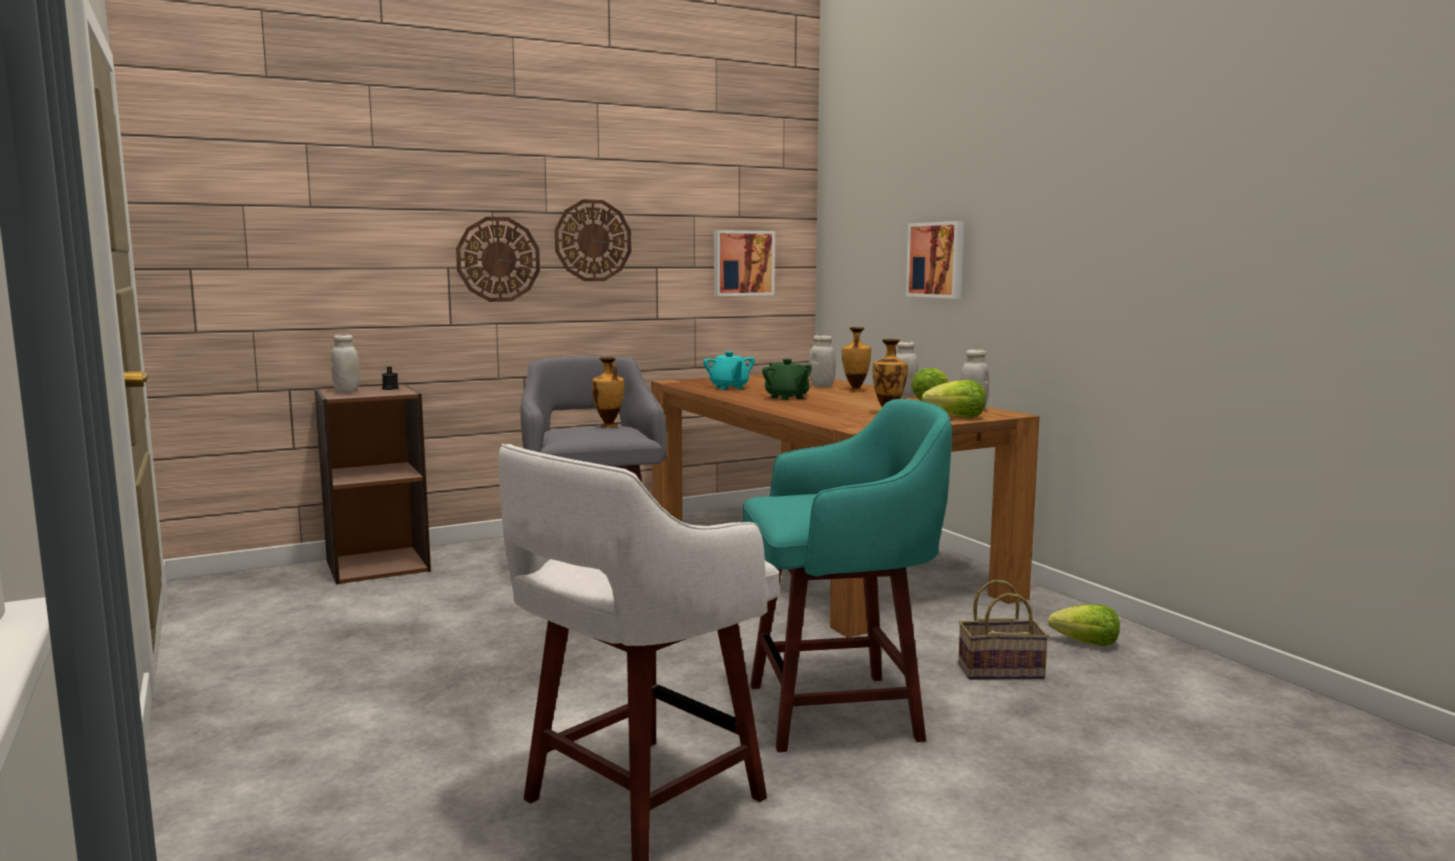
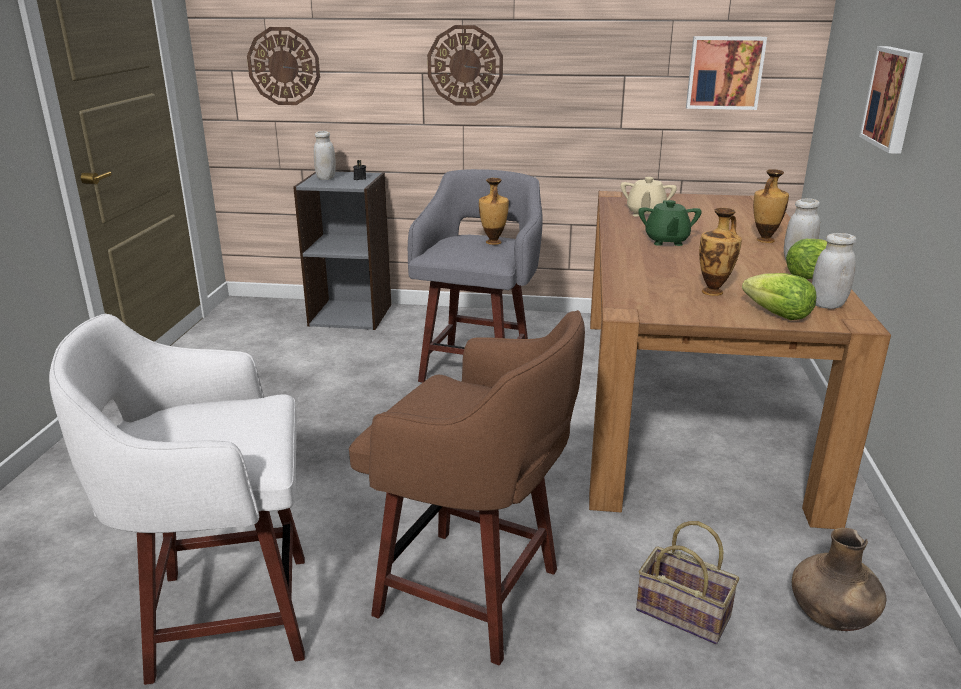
camera: 35 degrees right, 15 degrees up
(377, 565) = (351, 314): brown bookcase -> grey bookcase
(593, 240) = (557, 47): wall clock -> wall clock (284, 66)
(729, 387) = (645, 213): turquoise teapot -> beige teapot
(821, 386) = (743, 226): white jar -> none
(840, 711) = (474, 594): turquoise stool -> brown stool
(1087, 643) = (831, 618): lettuce -> brown vase

